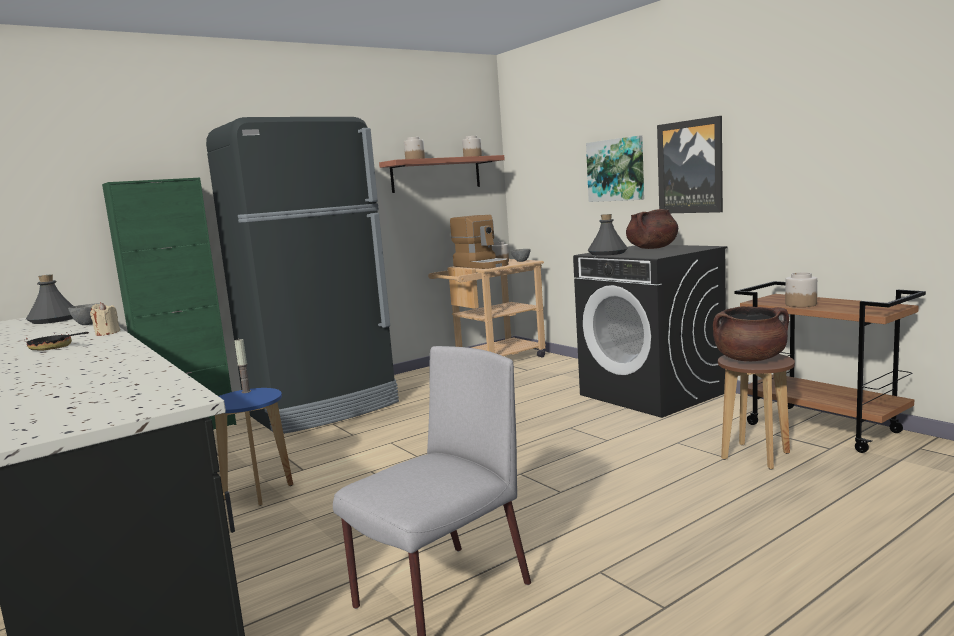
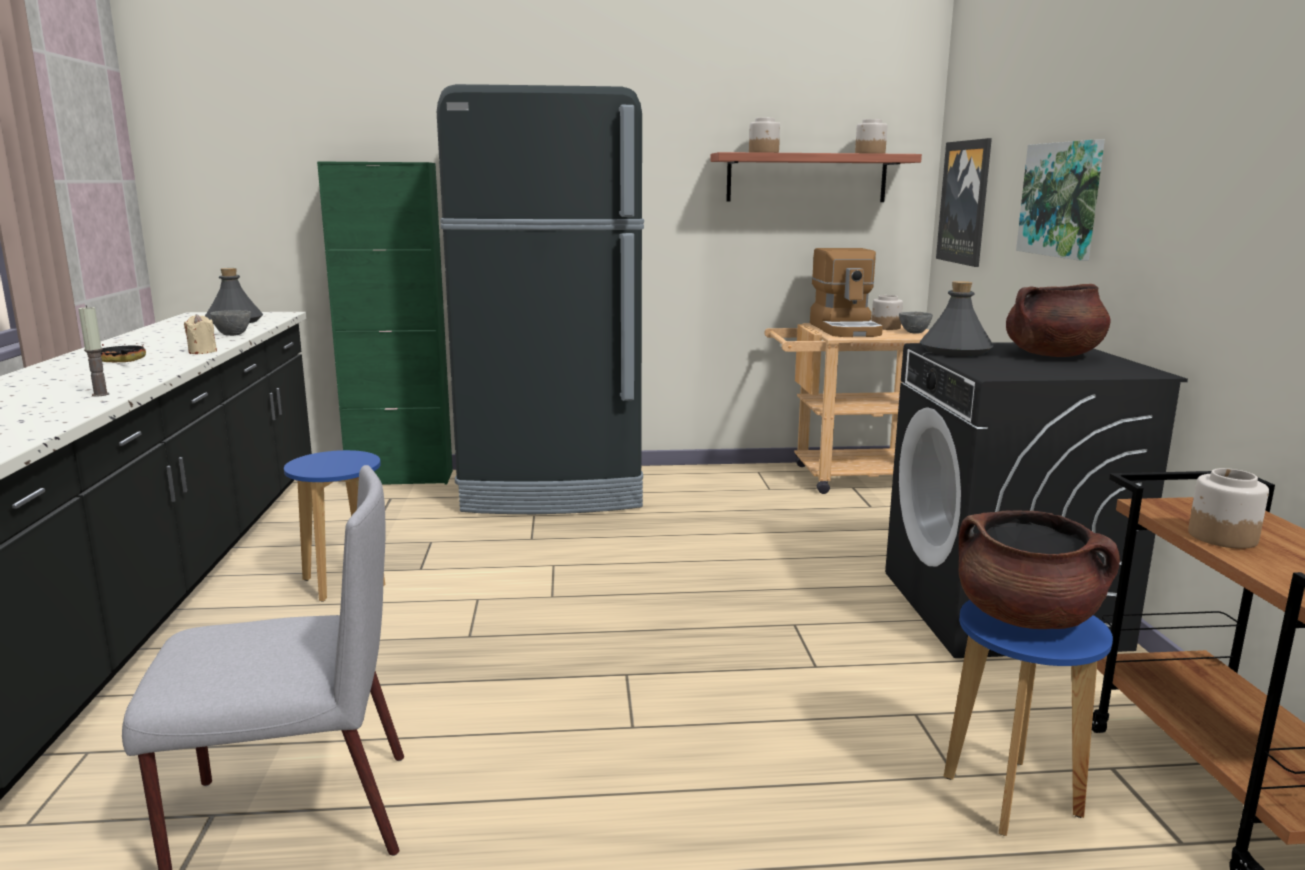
camera: 30 degrees right, 5 degrees up
(246, 391) = (349, 454): candle -> candle (100, 394)
(690, 167) = (1162, 211): picture -> picture (965, 202)
(756, 456) = (1012, 796): brown stool -> blue stool

